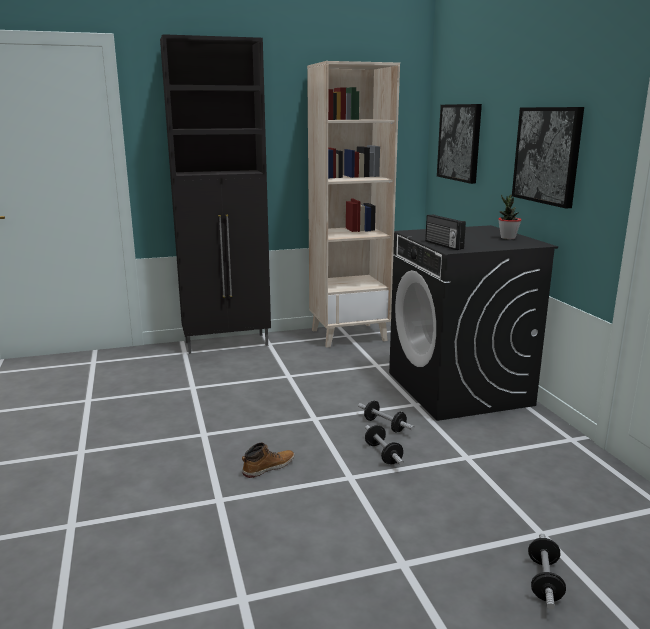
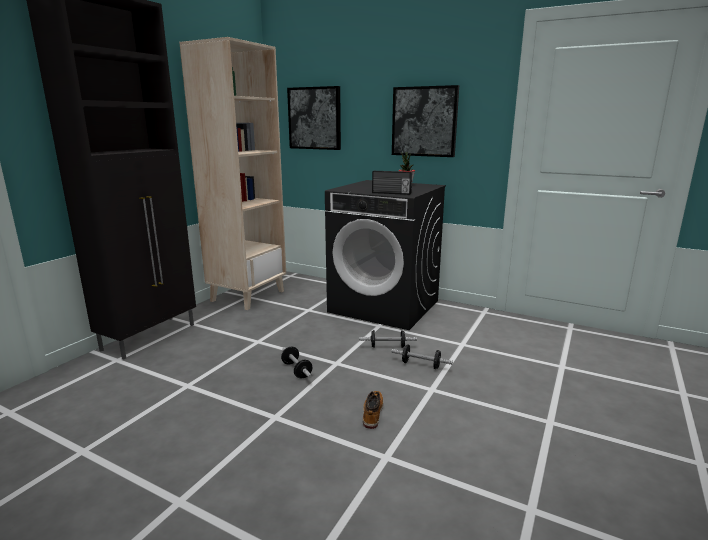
camera: 45 degrees left, 0 degrees up
(544, 581) = (605, 389): dumbbell -> dumbbell (296, 370)

